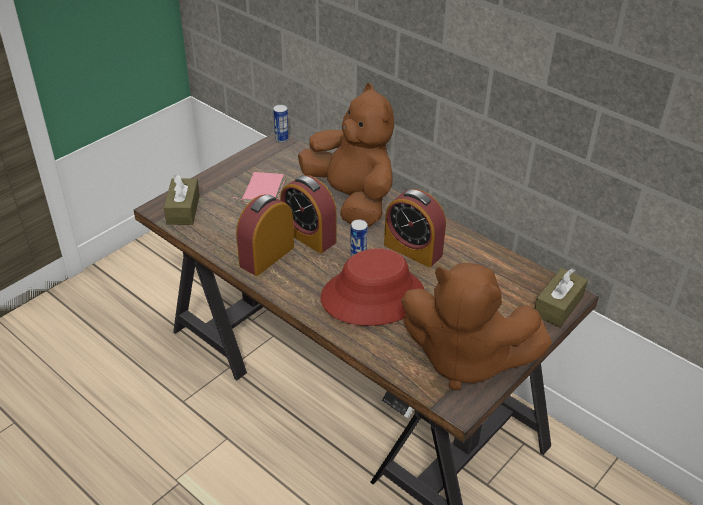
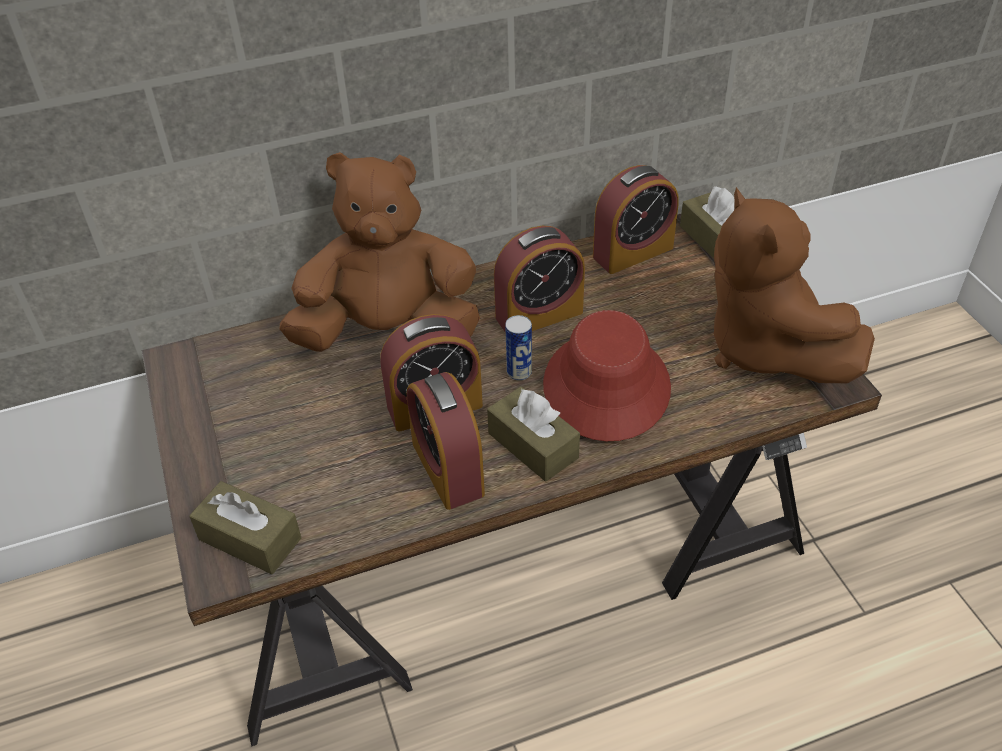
camera: 60 degrees left, 5 degrees up
(261, 191) = (286, 423): pink book -> none
(281, 139) = (172, 355): can -> none
(304, 282) = (533, 445): none -> brown tissue box
(464, 359) = (765, 348): brown plush toy -> brown plush toy turned 105 degrees clockwise
(508, 271) = (633, 252): none -> alarm clock

